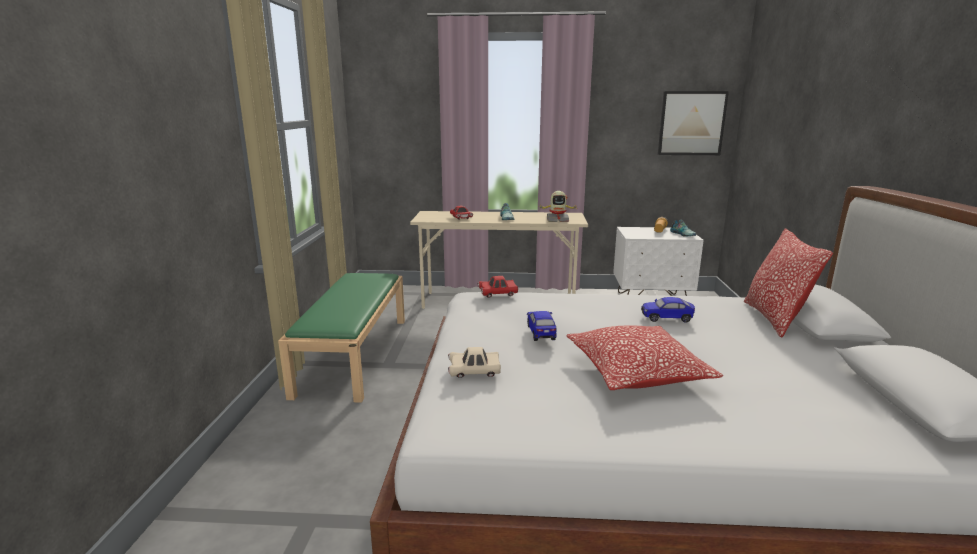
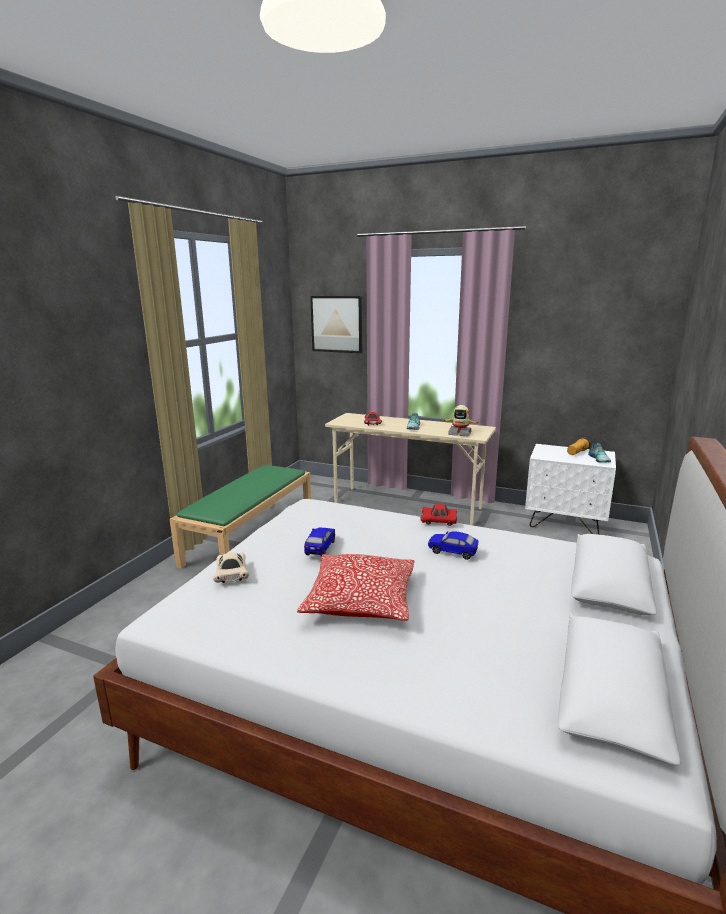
camera: 20 degrees right, 0 degrees up
(474, 372) = (232, 575): beige toy car -> beige toy car turned 120 degrees counterclockwise
(497, 294) = (327, 505): red toy car -> red toy car (438, 522)
(691, 123) = (623, 340): picture -> picture (336, 324)
(775, 319) = (567, 570): pillow -> none

